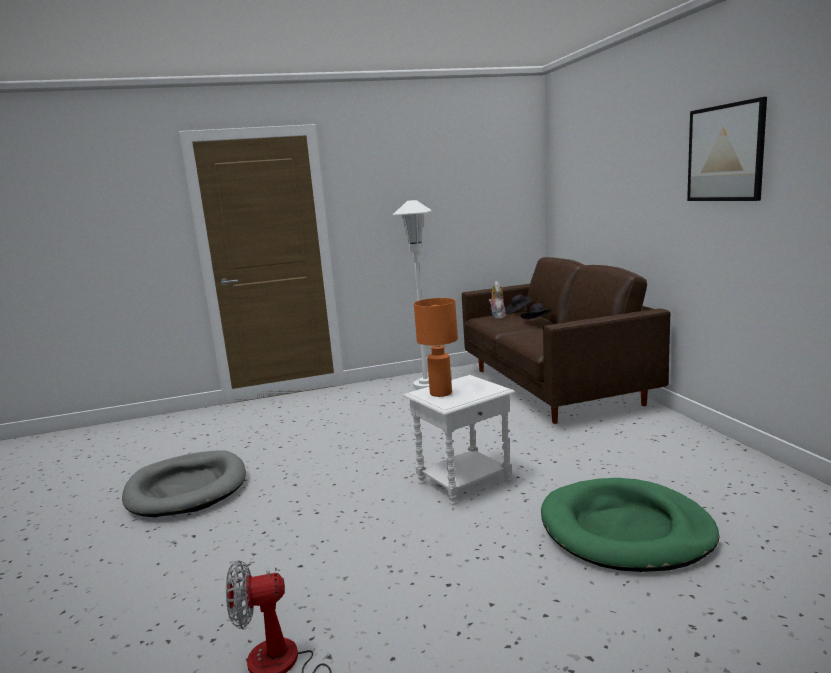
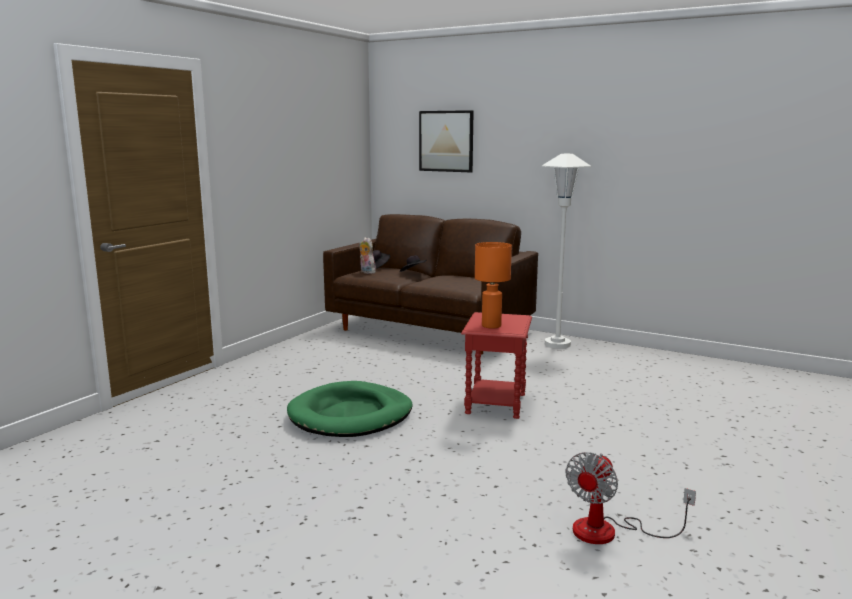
camera: 45 degrees left, 0 degrees up
(187, 488) = (258, 483): grey dog bed -> none
(426, 386) = (317, 349): white floor lamp -> white floor lamp (557, 344)
(463, 481) = (494, 403): white side table -> red side table
(625, 530) = (635, 399): green dog bed -> green dog bed (351, 415)
(725, 153) = (590, 133): picture -> picture (446, 141)

